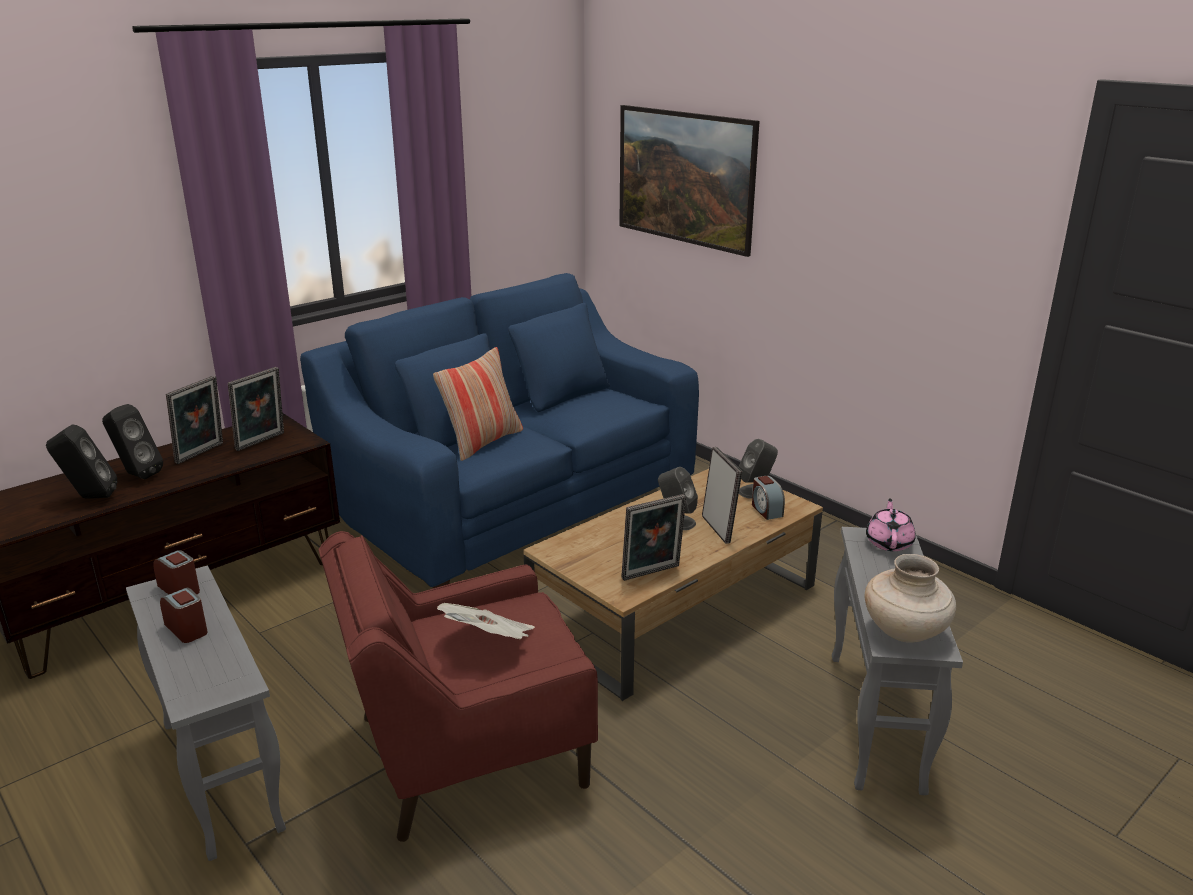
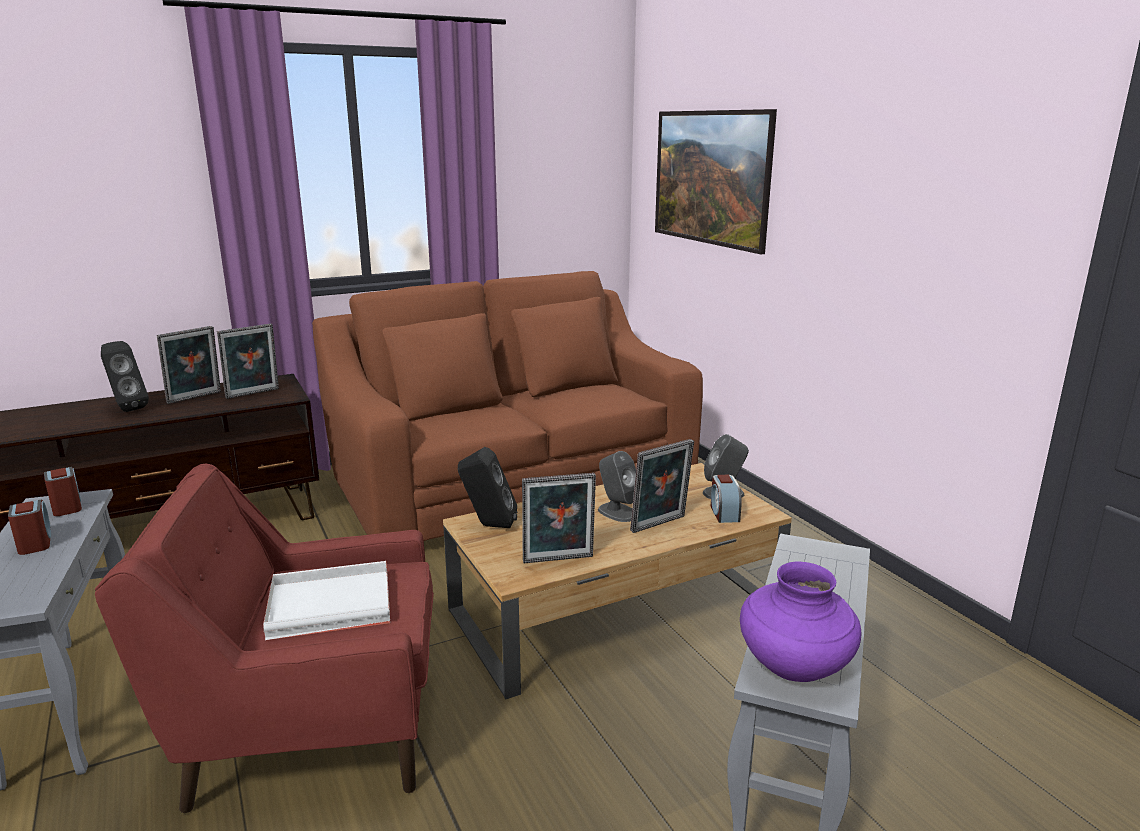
camera: 15 degrees right, 5 degrees down
(89, 498) = (71, 422): black speaker -> black speaker (488, 525)
(482, 442) = (461, 417): pillow -> none
(490, 641) = (333, 603): newspaper -> white tray
(515, 501) = (511, 485): blue sofa -> brown sofa
(719, 529) = (660, 525): picture frame -> picture frame turned 60 degrees clockwise
(889, 542) = (830, 558): pink teapot -> none
(905, 632) = (794, 667): beige vase -> purple vase

